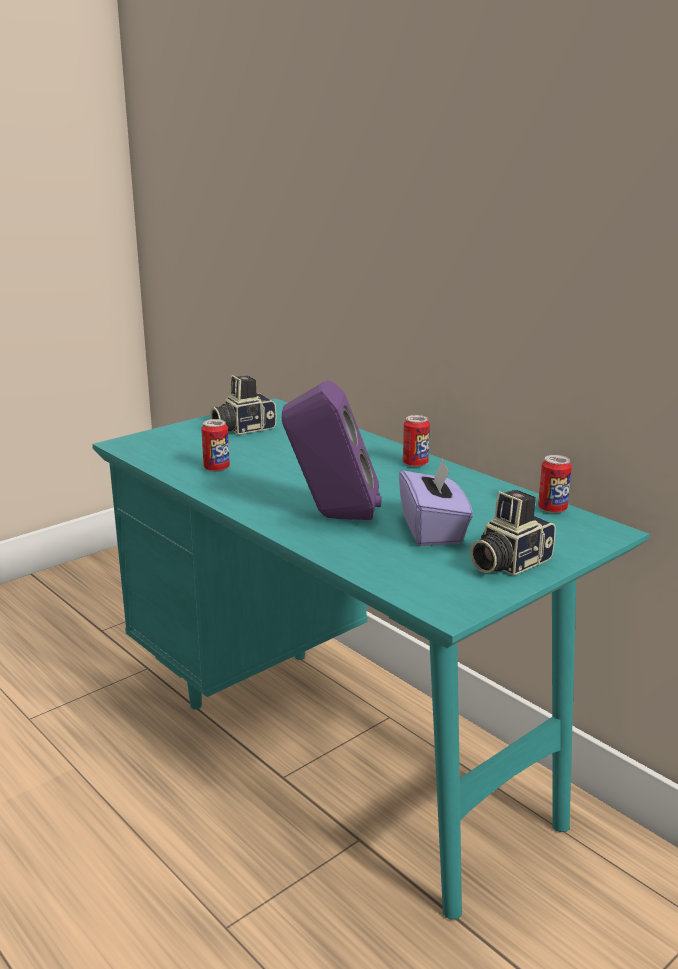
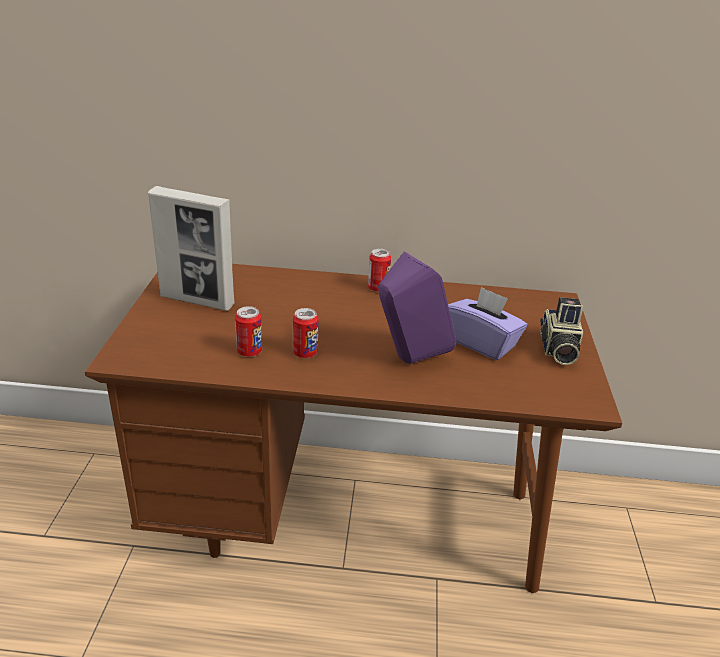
camera: 45 degrees left, 10 degrees up
(242, 428) = (197, 301): camera -> picture frame
(340, 744) = (349, 519): turquoise desk -> brown desk
(552, 509) = (510, 295): can -> can (305, 353)

